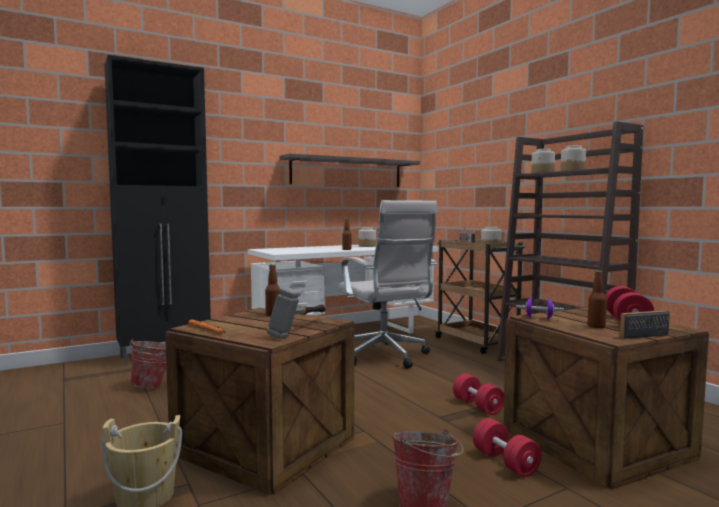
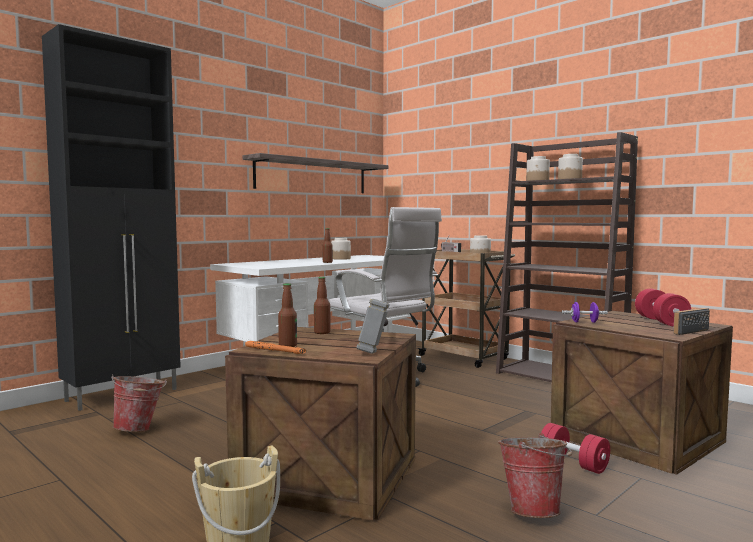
camera: 15 degrees left, 0 degrees up
(477, 406) = (510, 417): red dumbbell -> none
(596, 326) = (642, 326): bottle -> bottle (287, 345)

